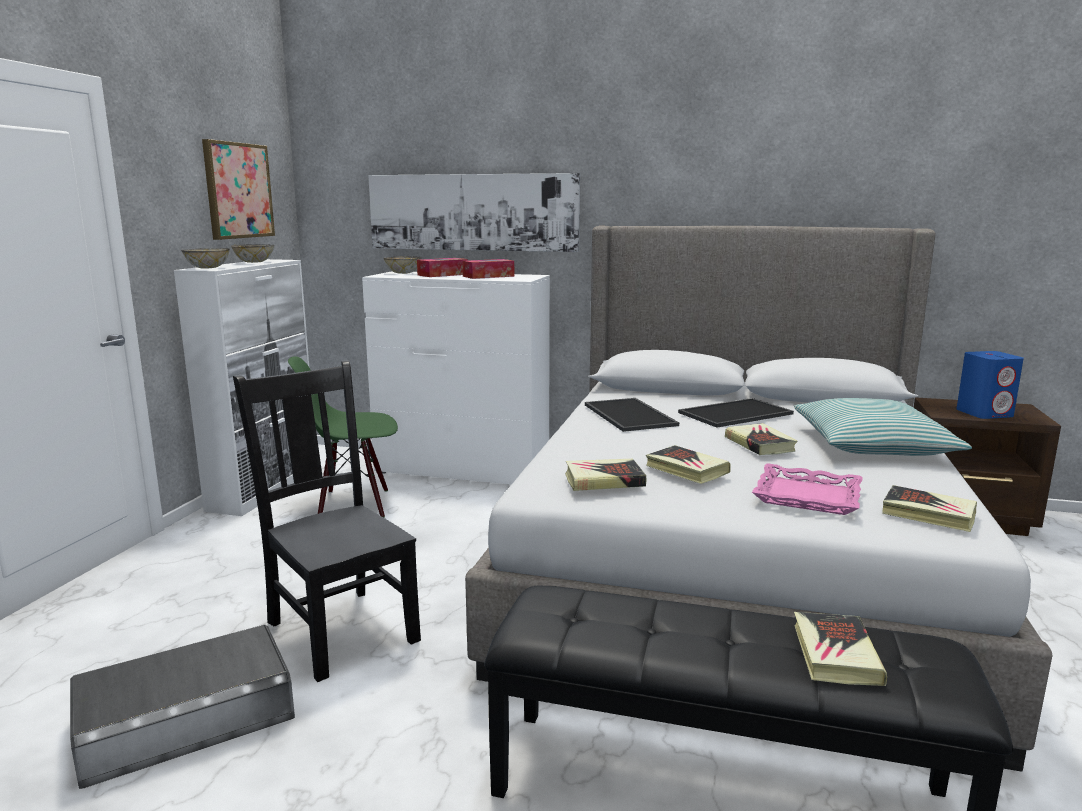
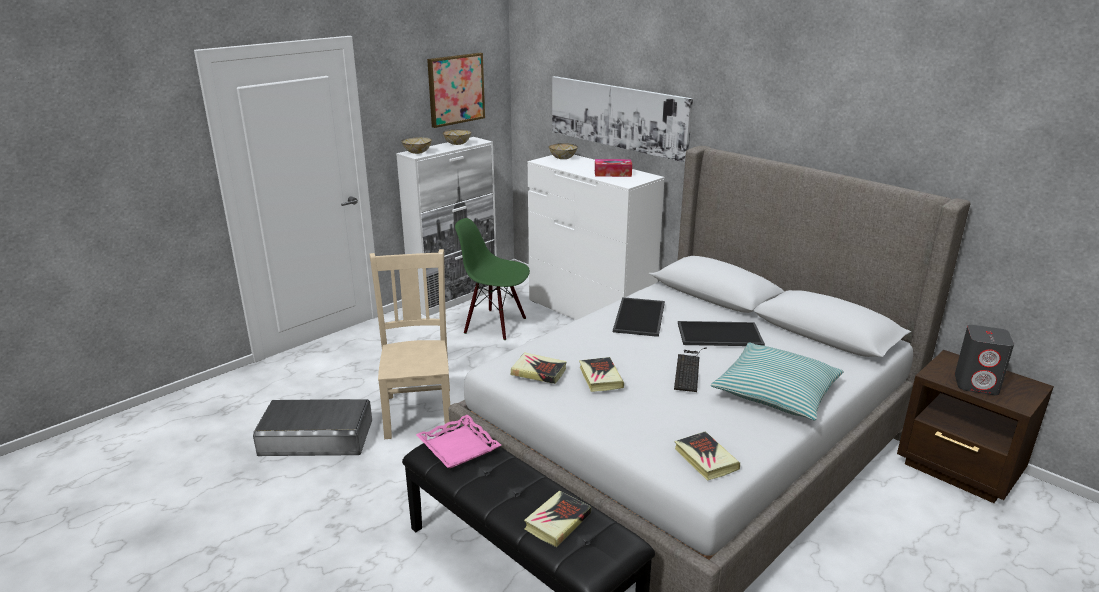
camera: 30 degrees right, 10 degrees up
(340, 629) = (419, 411): black chair -> beige chair
(442, 275) = (585, 165): tissue box -> none
(759, 444) = (688, 369): book -> keyboard
(807, 497) = (647, 421): pink tray -> pink tray (458, 447)
(985, 413) = (977, 384): blue speaker -> grey speaker

